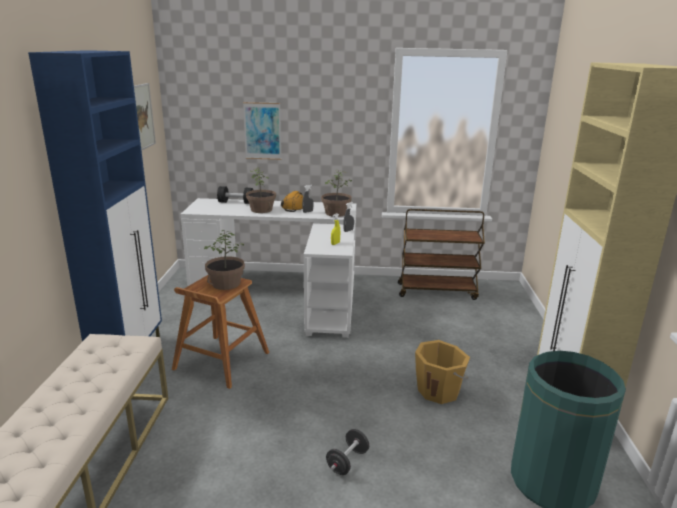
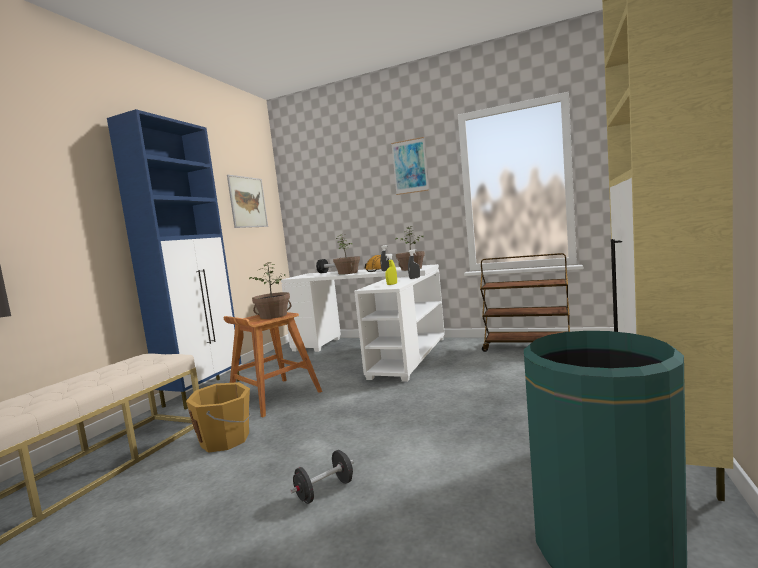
camera: 20 degrees right, 15 degrees down
(262, 131) = (353, 209): picture -> picture (409, 166)
(439, 390) = (482, 429): orange bucket -> orange bucket (226, 440)

